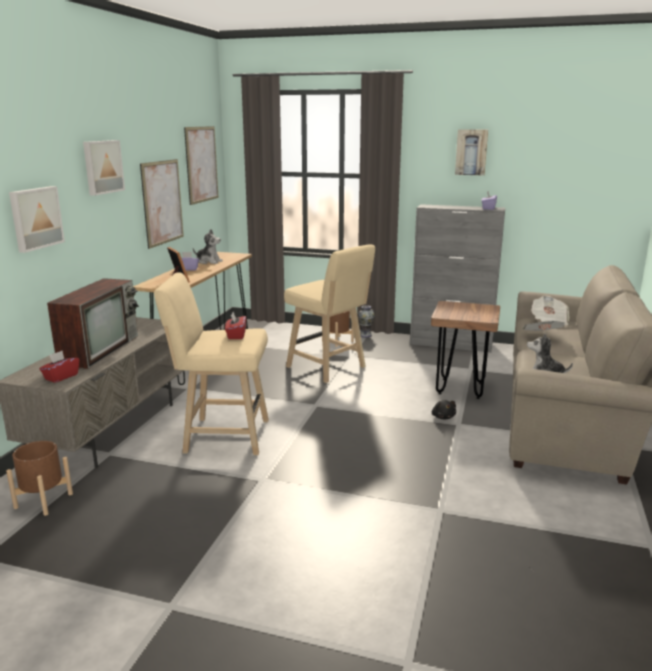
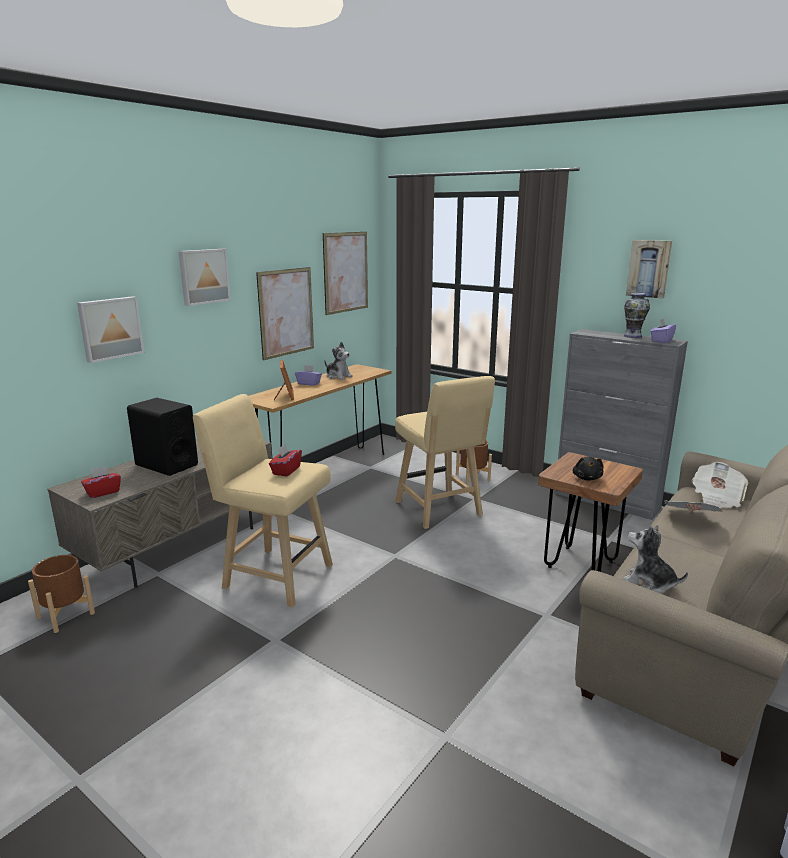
camera: 20 degrees right, 0 degrees up
(100, 349) = (166, 465): television -> black speaker
(365, 335) = (509, 474): vase -> vase (632, 336)
(443, 417) = (533, 600): black plush toy -> black plush toy (587, 478)

